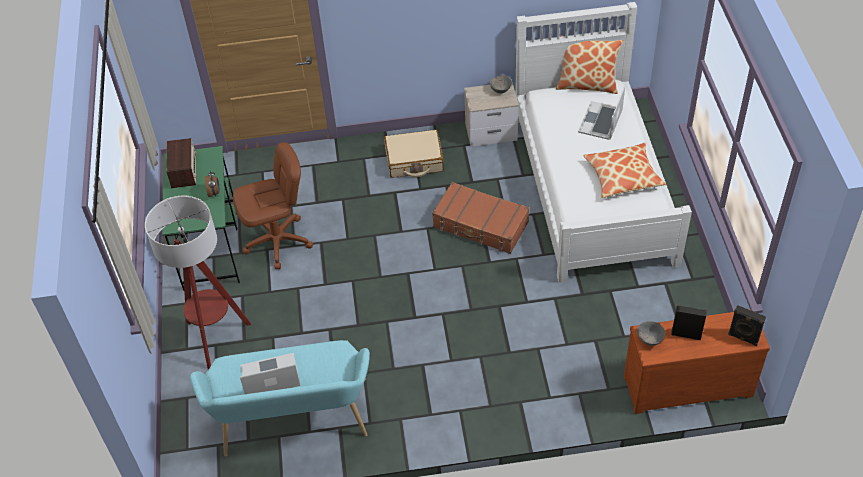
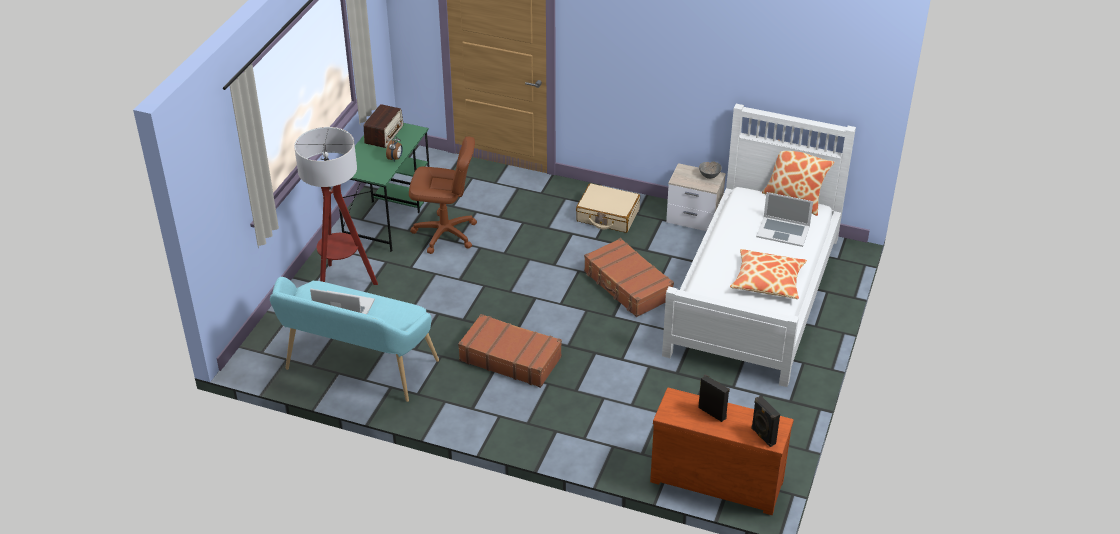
camera: 25 degrees right, 10 degrees down
(429, 346) = (510, 358): none -> brown suitcase
(601, 121) = (783, 231): laptop -> laptop turned 120 degrees counterclockwise
(649, 340) = (675, 403): grey bowl -> none

